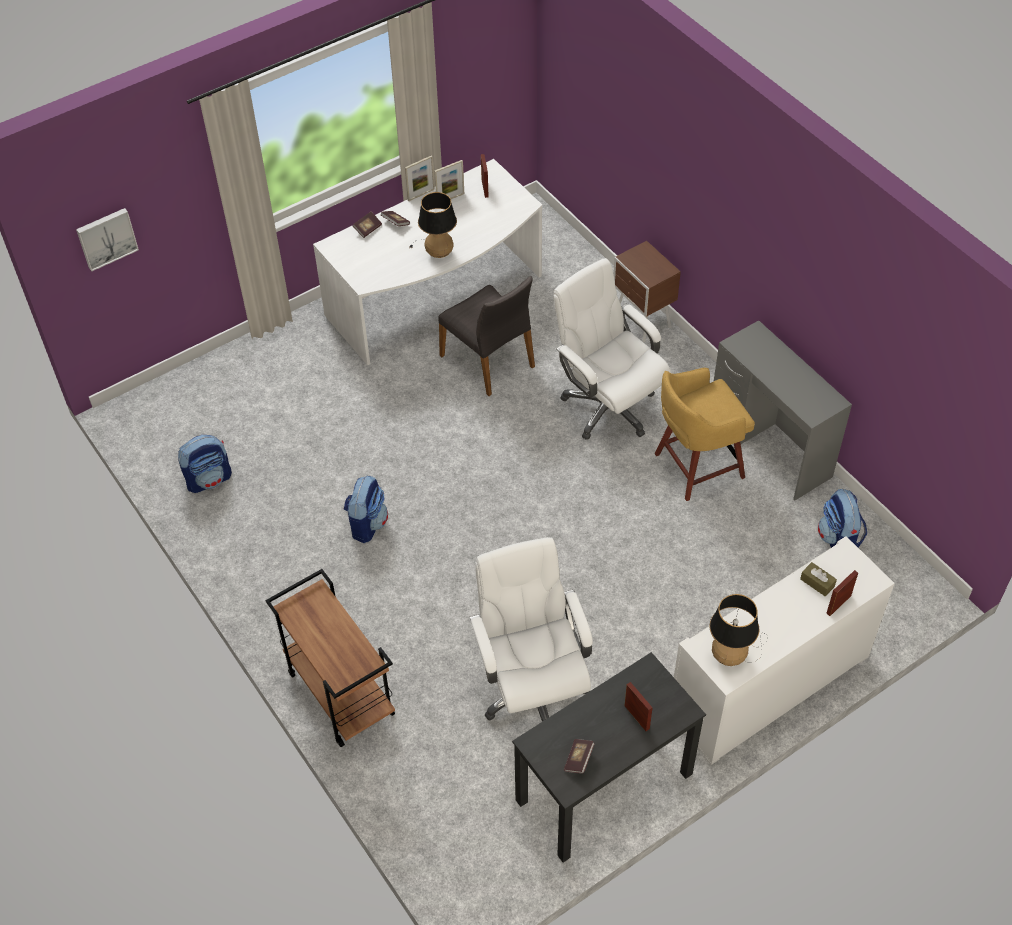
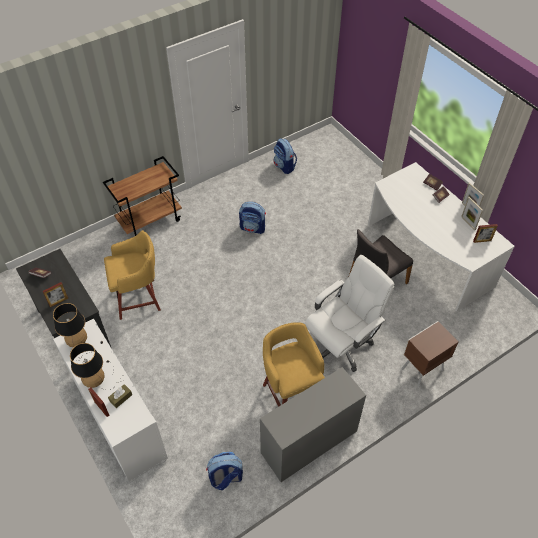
camera: 90 degrees right, 0 degrees up
(106, 238) = (361, 51): picture -> none
(438, 250) = (417, 217): table lamp -> table lamp (98, 380)
(532, 688) = (139, 299): white office chair -> yellow stool

